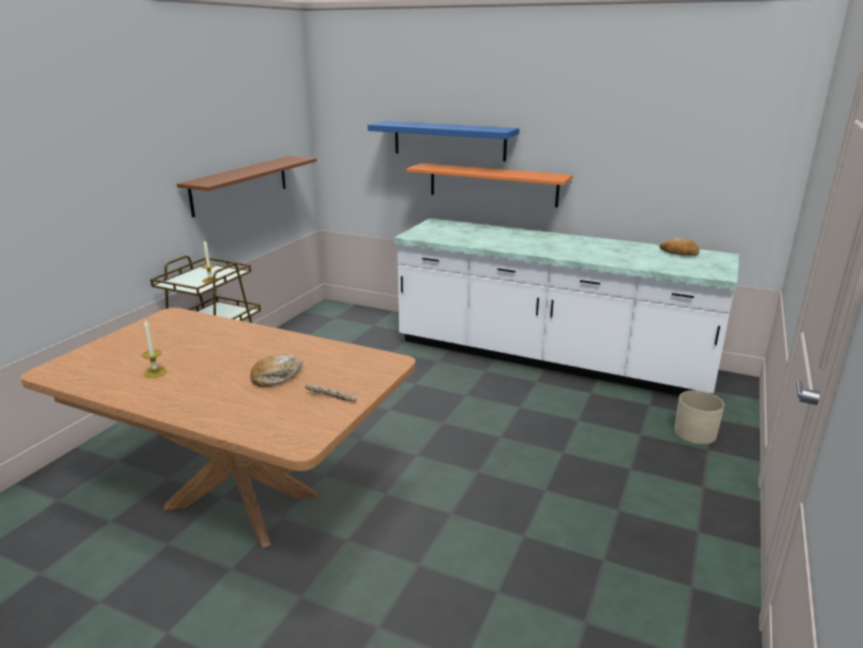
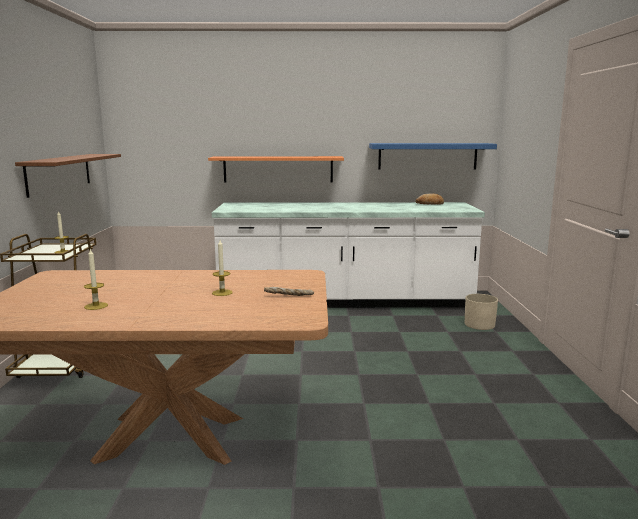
camera: 25 degrees left, 10 degrees down
(277, 377) = (222, 293): bread -> candle
(449, 140) = (238, 136): blue shelf -> blue shelf (427, 156)

